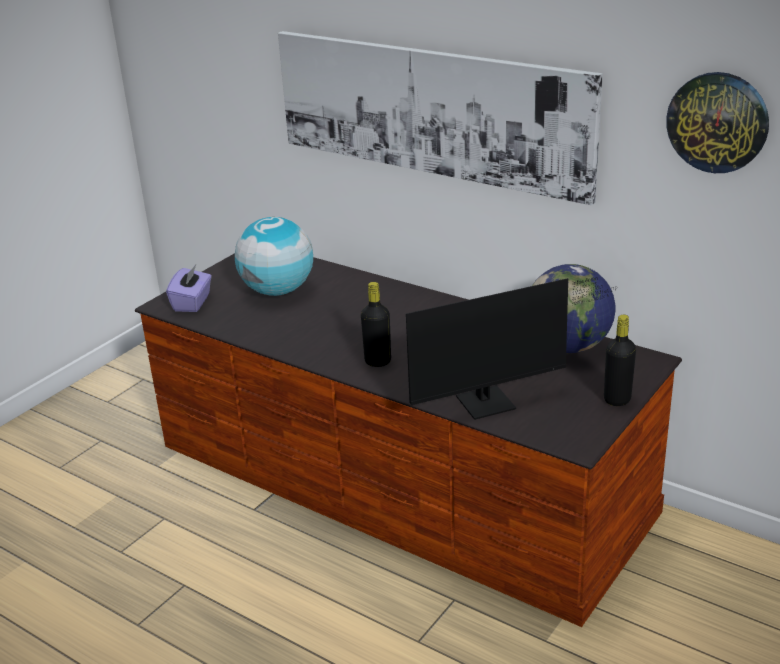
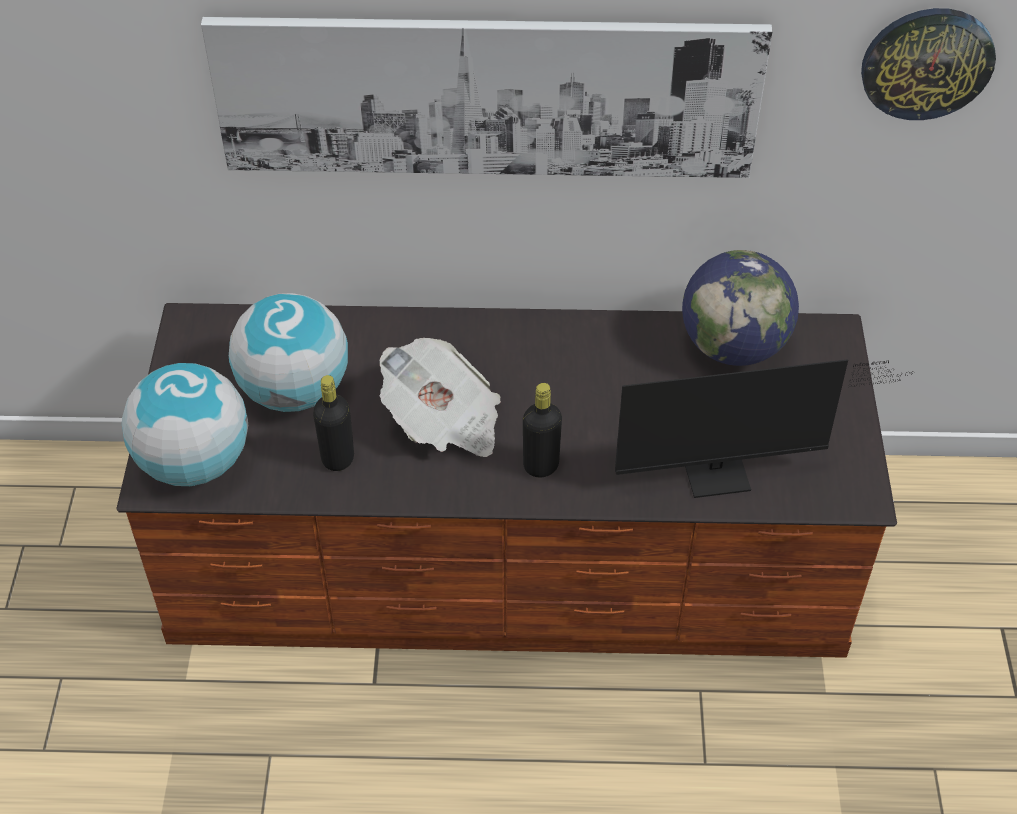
camera: 35 degrees left, 20 degrees up
(192, 303) = (194, 463): purple tissue box -> globe
(344, 326) = (444, 421): none -> newspaper
(494, 402) = (727, 472): monitor -> monitor turned 45 degrees clockwise
(617, 399) = (847, 410): black bottle -> black bottle (338, 458)

